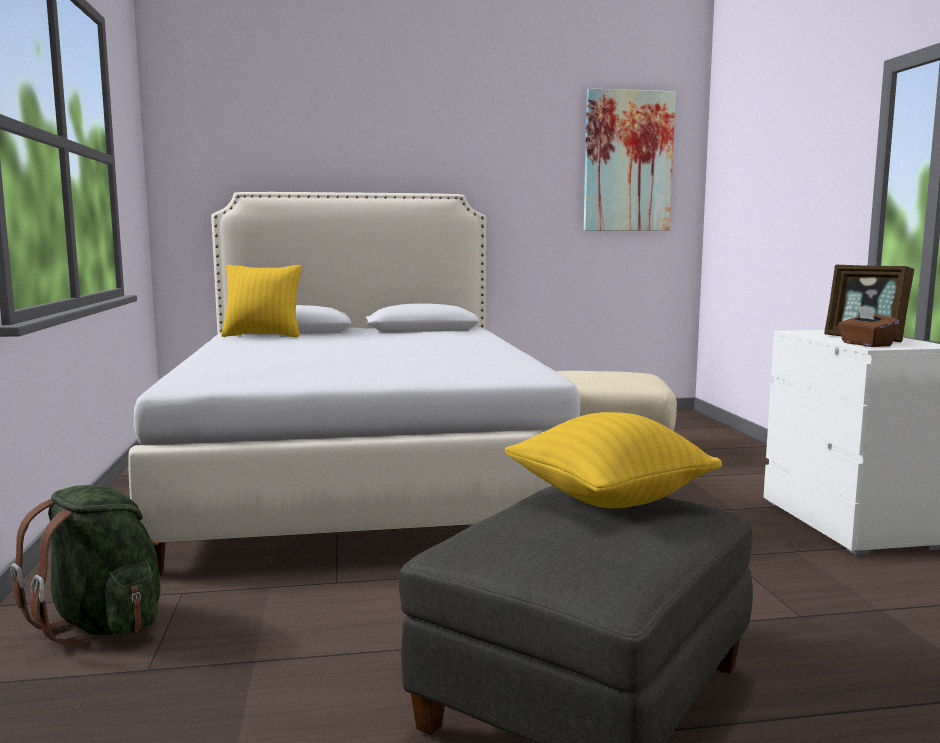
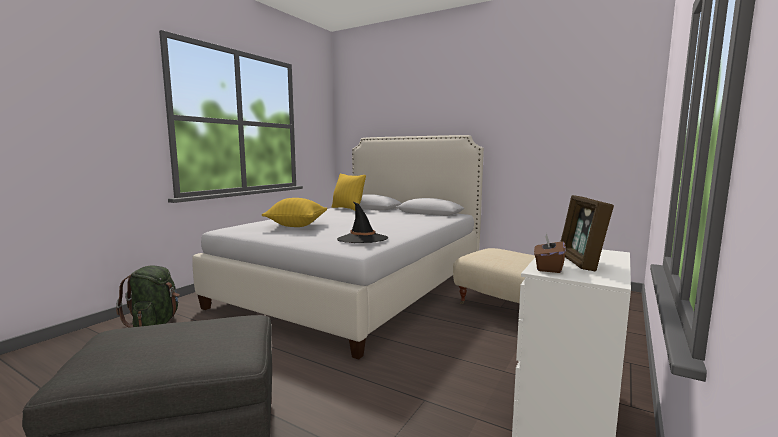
camera: 40 degrees right, 0 degrees up
(490, 365) = (362, 239): none -> black hat
(608, 499) = (225, 331): yellow pillow -> yellow pillow (296, 225)
(628, 161) = (591, 108): picture -> none

